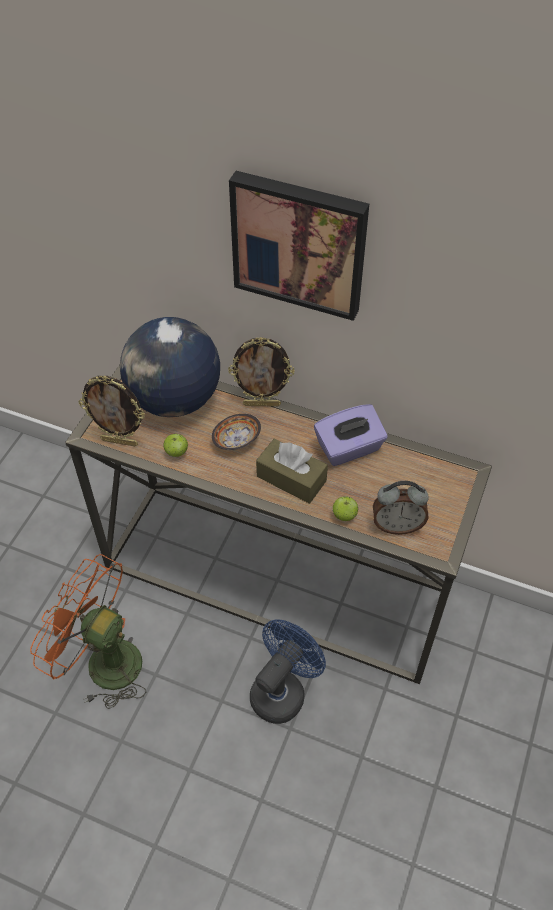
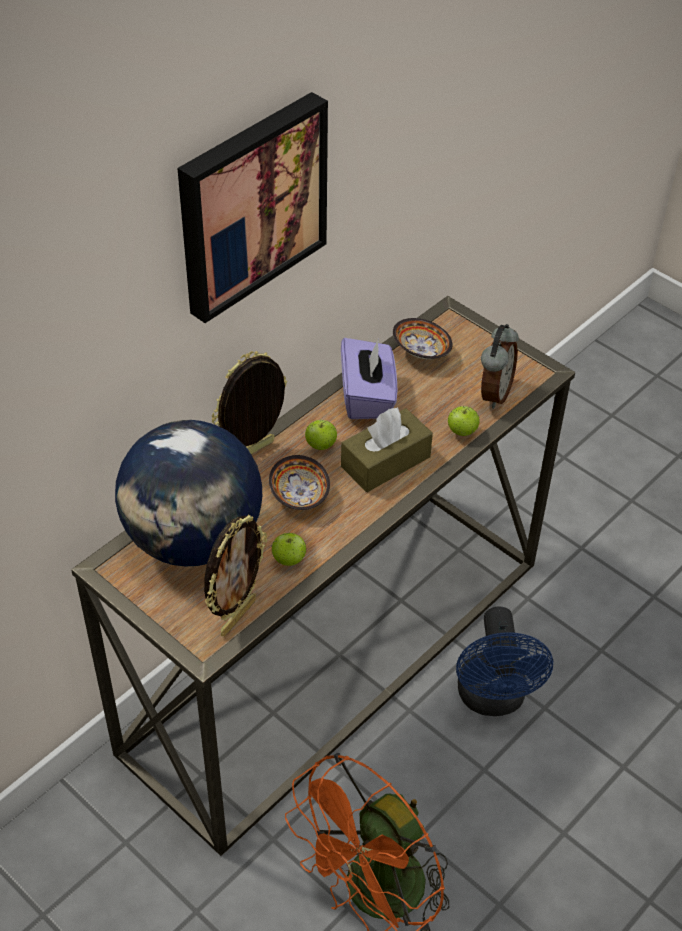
camera: 70 degrees left, 5 degrees down
(262, 404) = (254, 453): picture frame -> picture frame turned 150 degrees counterclockwise
(282, 690) = (493, 699): blue fan -> blue fan turned 150 degrees counterclockwise
(288, 437) = (320, 445): none -> apple
(416, 466) = (421, 351): none -> bowl

